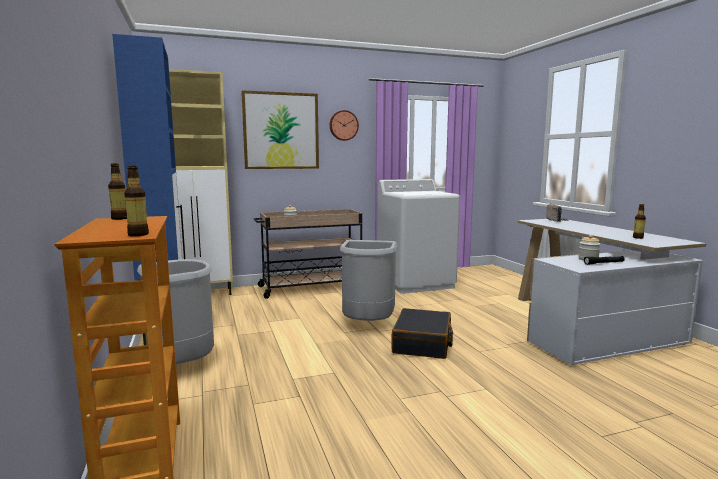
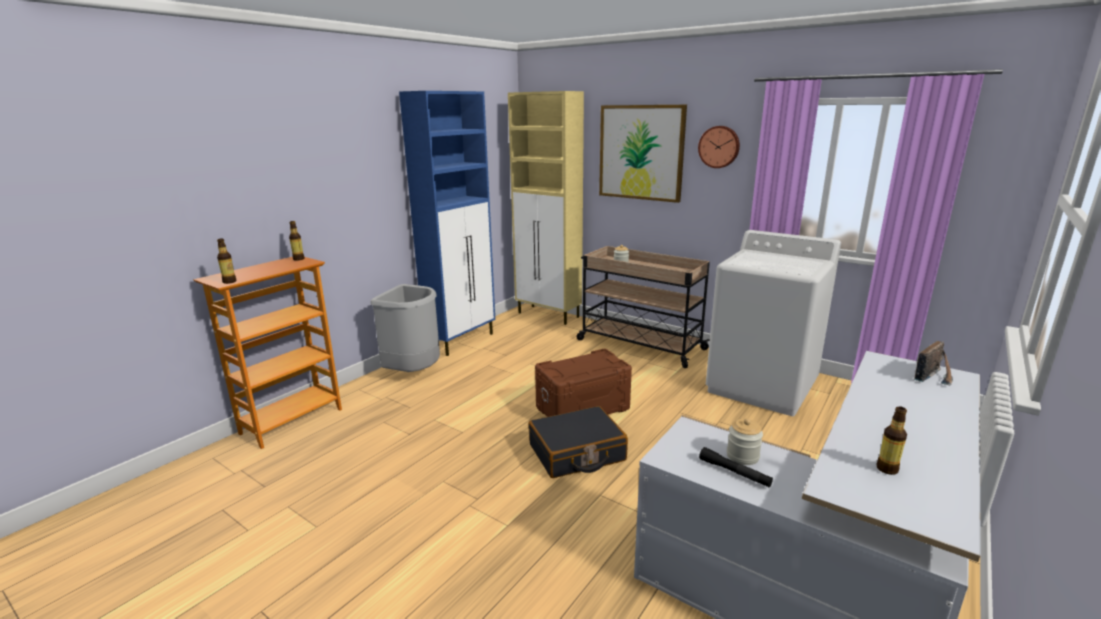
camera: 55 degrees right, 10 degrees up
(368, 325) = (583, 408): grey trash can -> brown storage box

